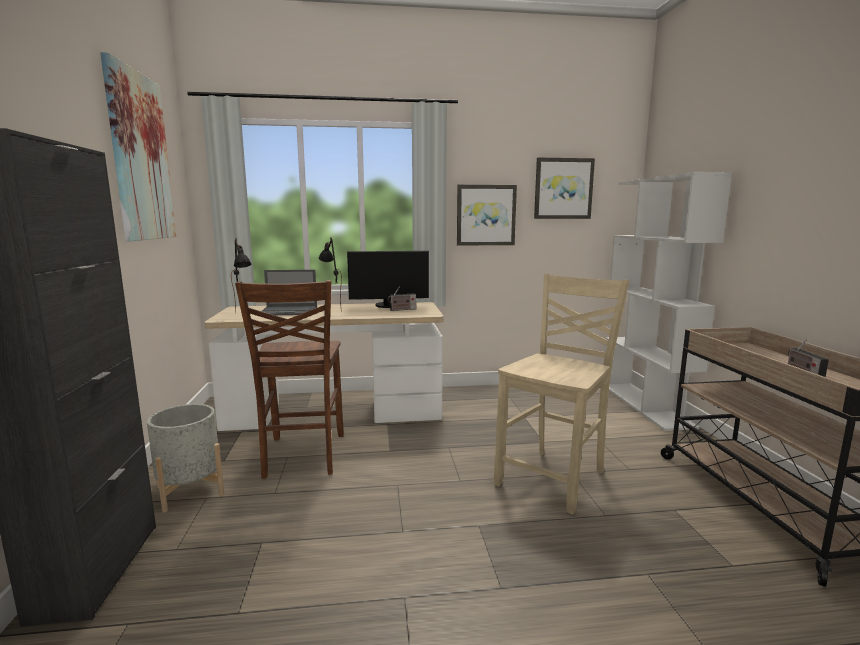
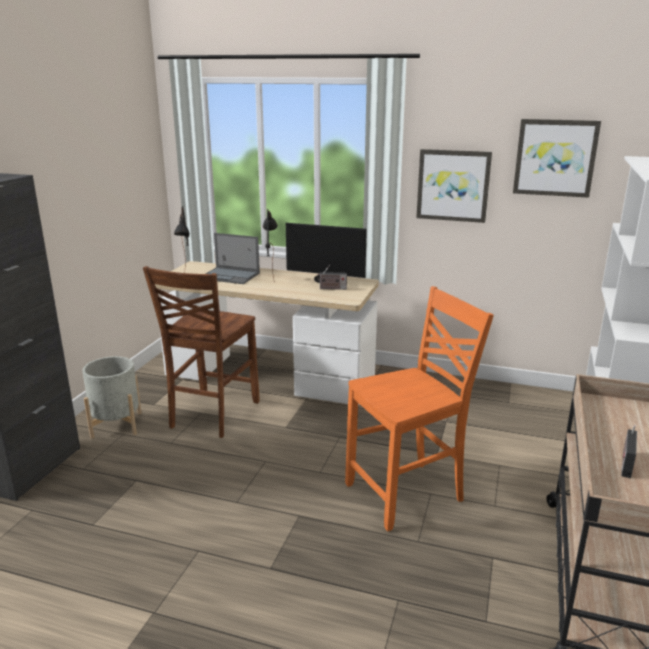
camera: 25 degrees right, 10 degrees up
(140, 157) = (102, 136): picture -> none
(554, 478) = (407, 493): beige chair -> orange chair

